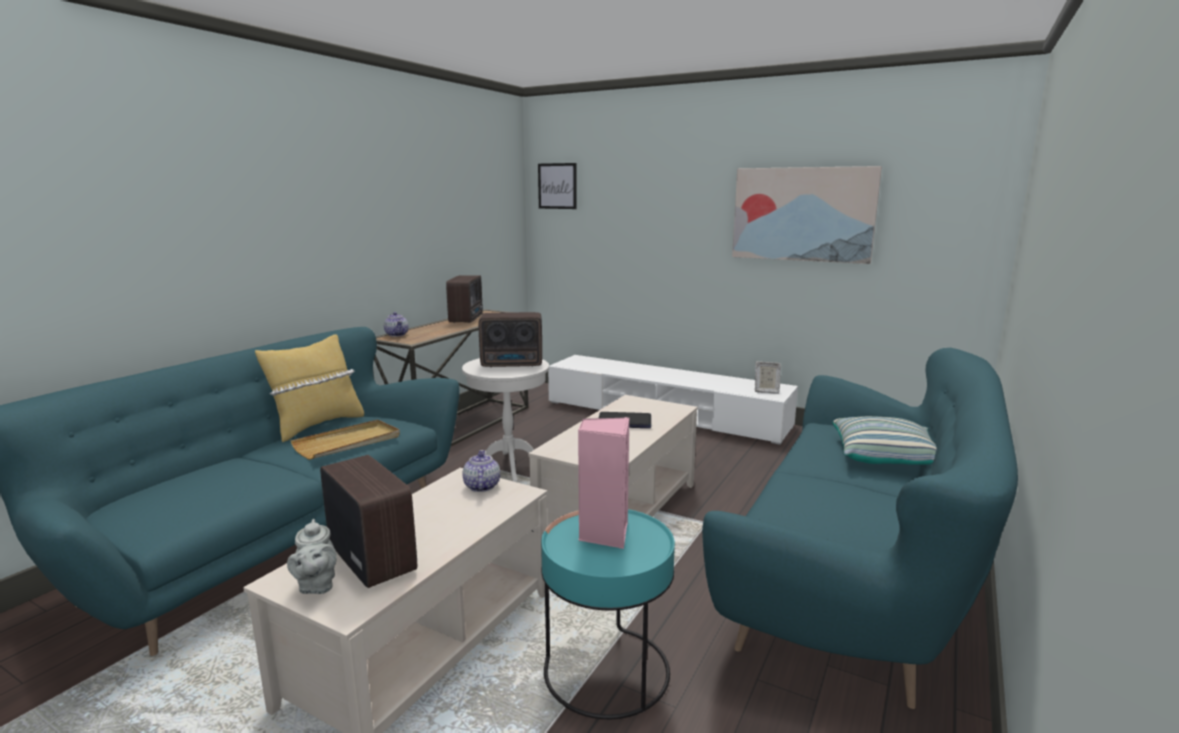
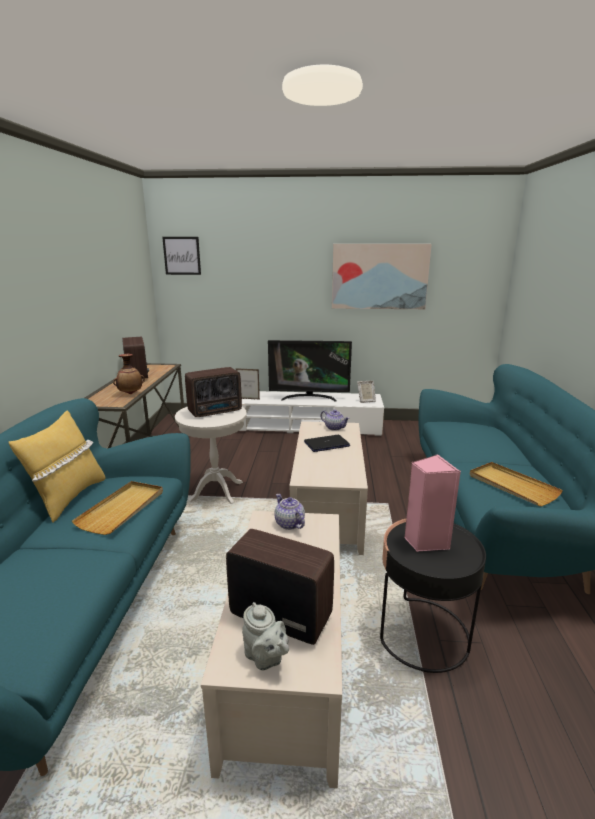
camera: 25 degrees left, 5 degrees up
(397, 334) = (95, 398): teapot -> teapot (334, 428)
(435, 334) = (130, 393): none -> vase
(606, 671) = (422, 633): turquoise side table -> black side table
(611, 369) = (248, 399): none -> picture frame
(690, 377) = (309, 397): none -> television
(833, 513) = (512, 486): none -> beige tray
(884, 457) = (493, 439): pillow -> none

